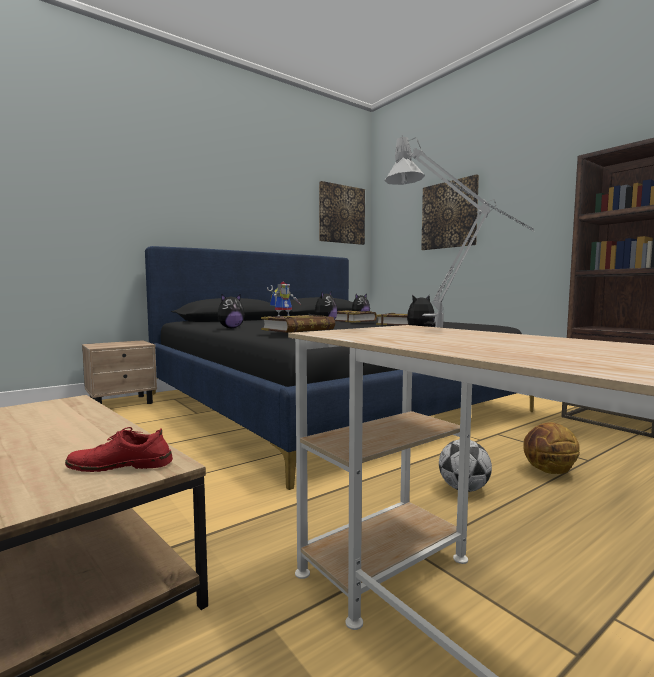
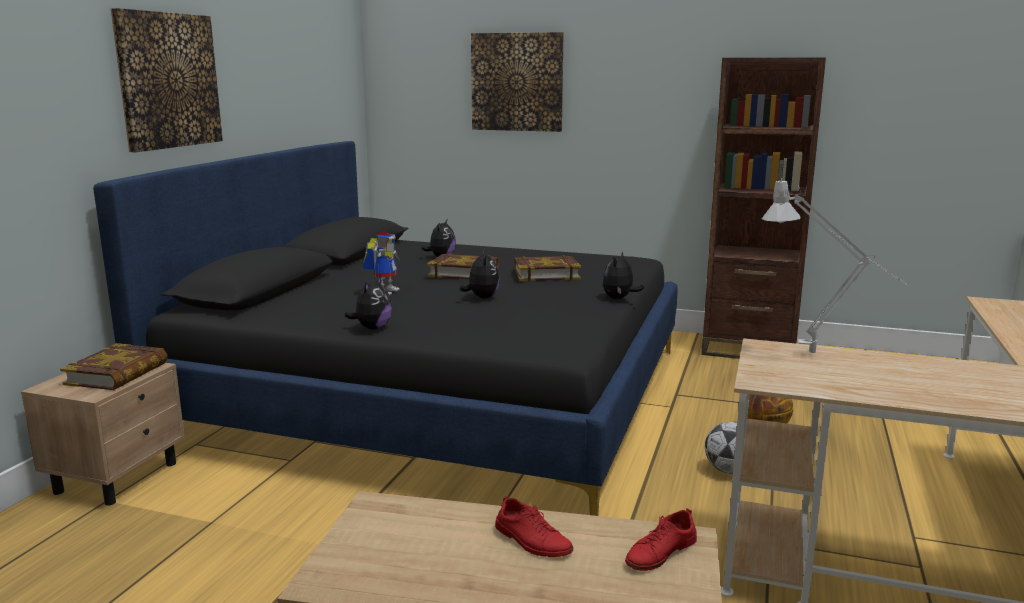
camera: 35 degrees left, 10 degrees up
(79, 434) = (532, 541): none -> red shoe
(298, 329) = (516, 327): book -> book (118, 374)
(341, 214) = (331, 63): picture -> picture (168, 80)

